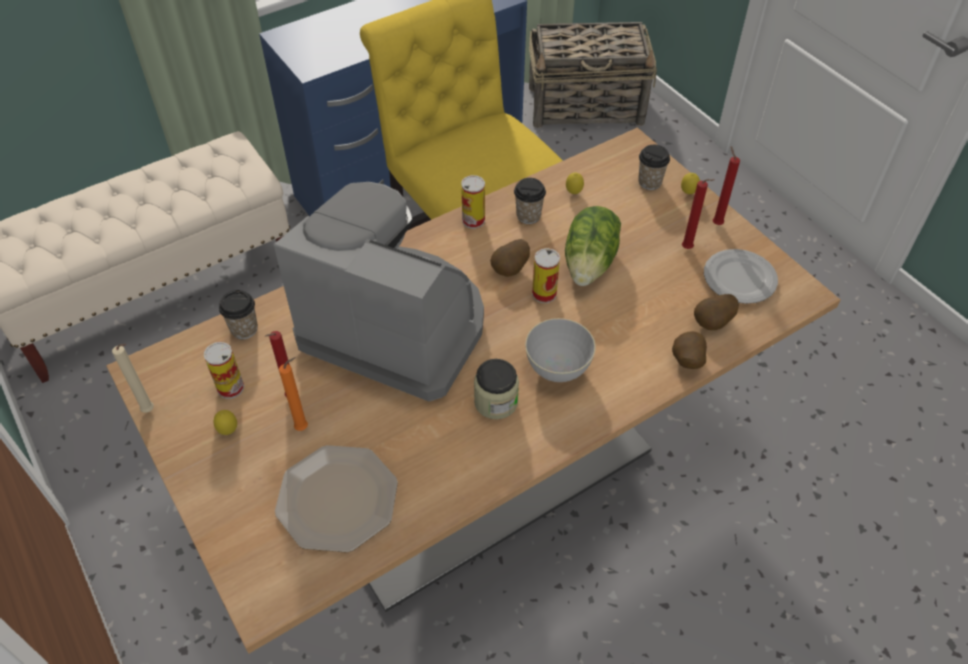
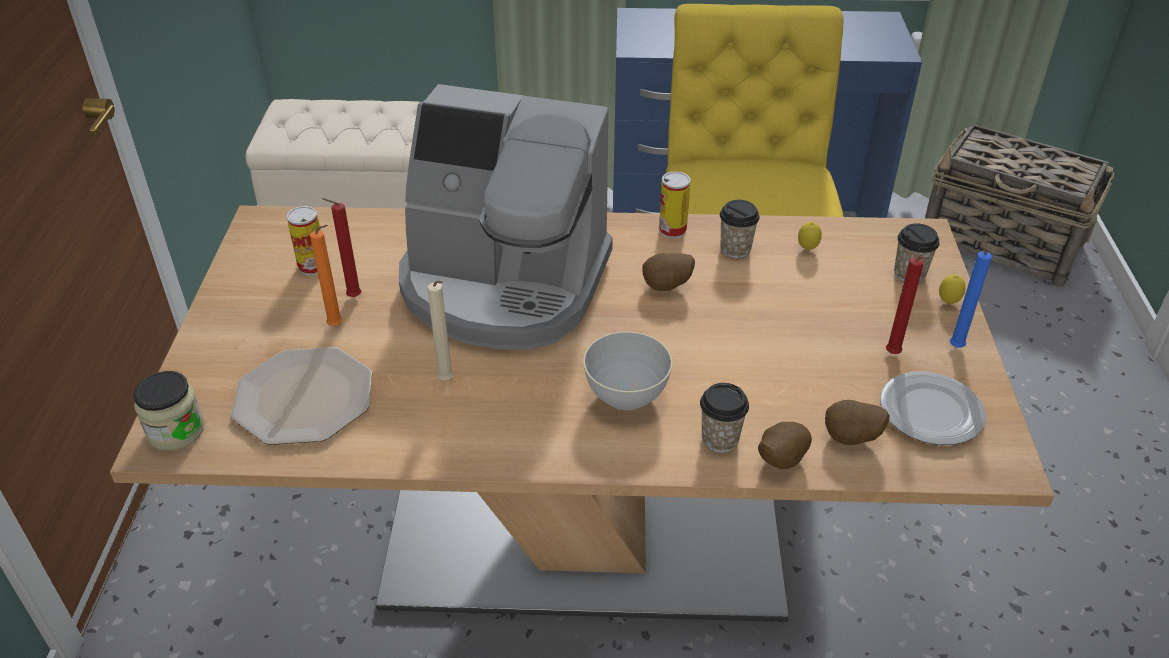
camera: 35 degrees right, 10 degrees down
(150, 410) = (234, 253): beige candle -> beige candle (447, 381)
(228, 431) = (275, 298): lemon -> none
(244, 329) = (371, 227): cup -> cup (720, 439)
(396, 326) = (504, 285): coffee machine -> coffee machine turned 135 degrees clockwise
(496, 402) = (532, 394): jar -> jar (176, 430)
(544, 294) = (681, 324): can -> none
(590, 263) = (761, 319): lettuce -> none
(716, 223) = (956, 345): red candle -> blue candle

